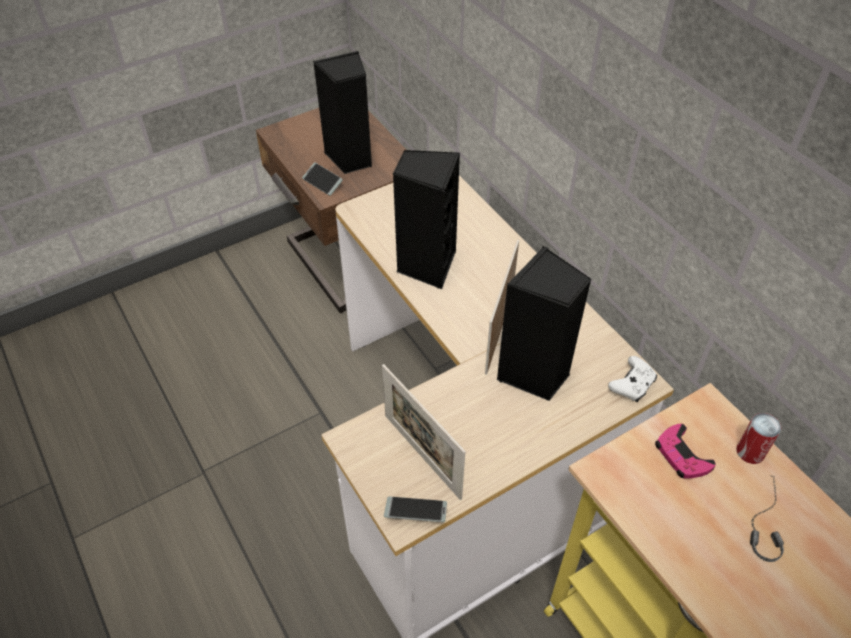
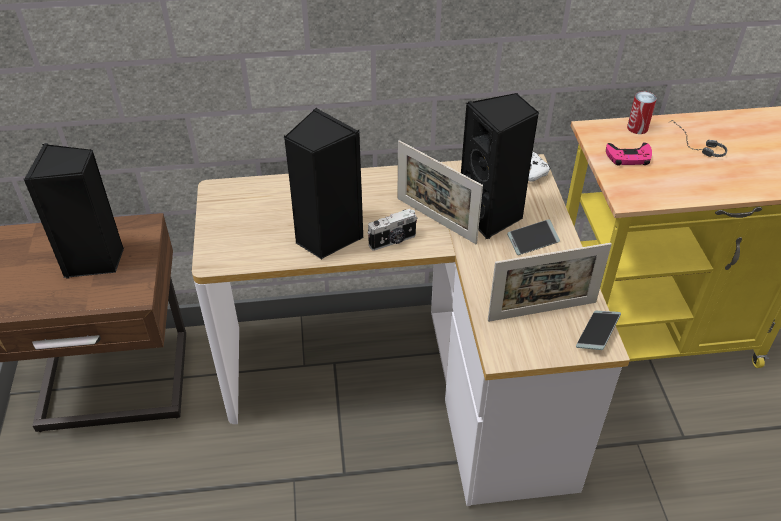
camera: 65 degrees left, 5 degrees down
(322, 182) = (111, 294): phone -> phone (533, 241)
(450, 311) = (393, 241): none -> camera

